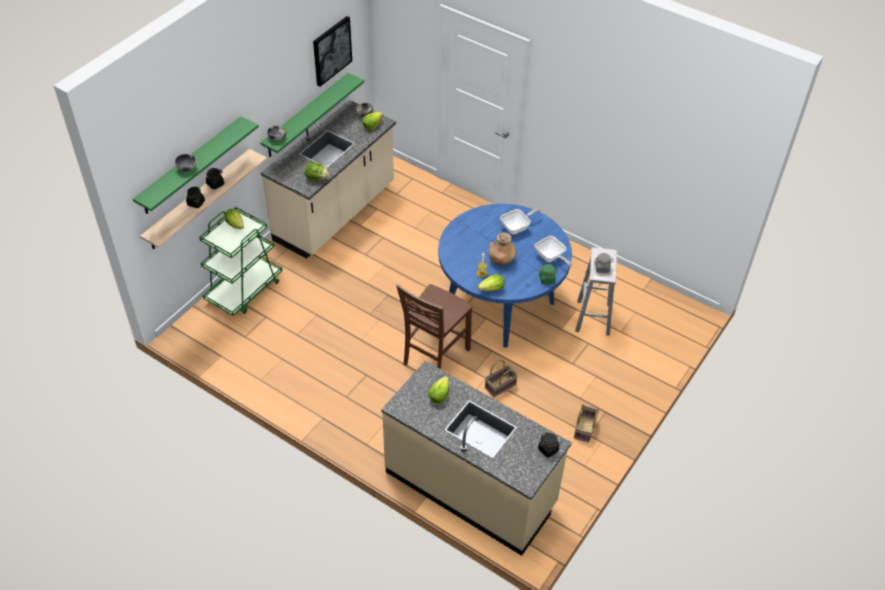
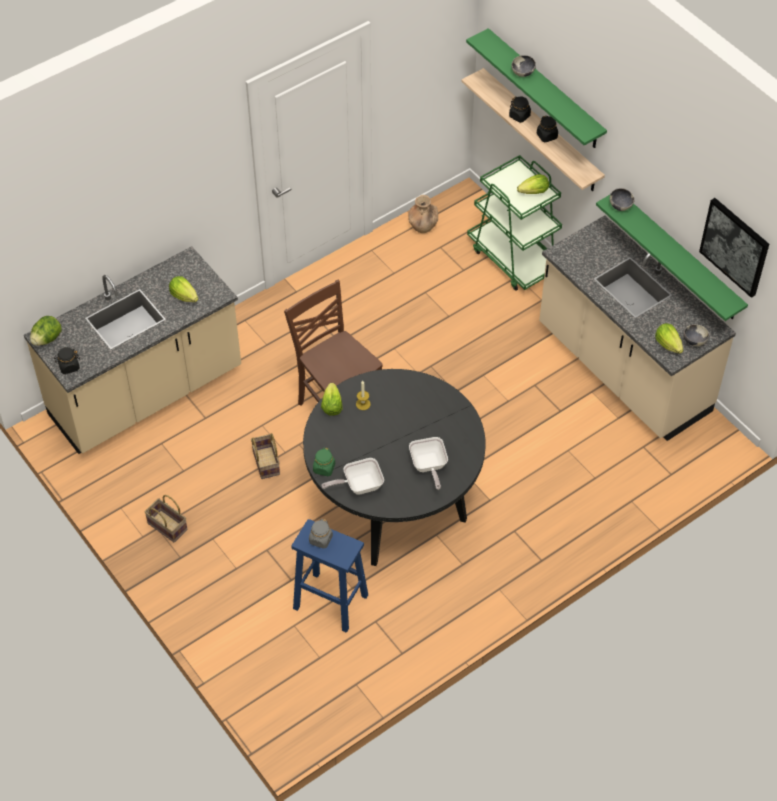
camera: 110 degrees right, 5 degrees up
(316, 178) = (575, 265): lettuce -> lettuce (47, 338)
(500, 305) = (393, 503): blue dining table -> black dining table
(501, 260) = (377, 431): brown vase -> brown vase (423, 226)
(593, 318) = (329, 601): white stool -> blue stool

